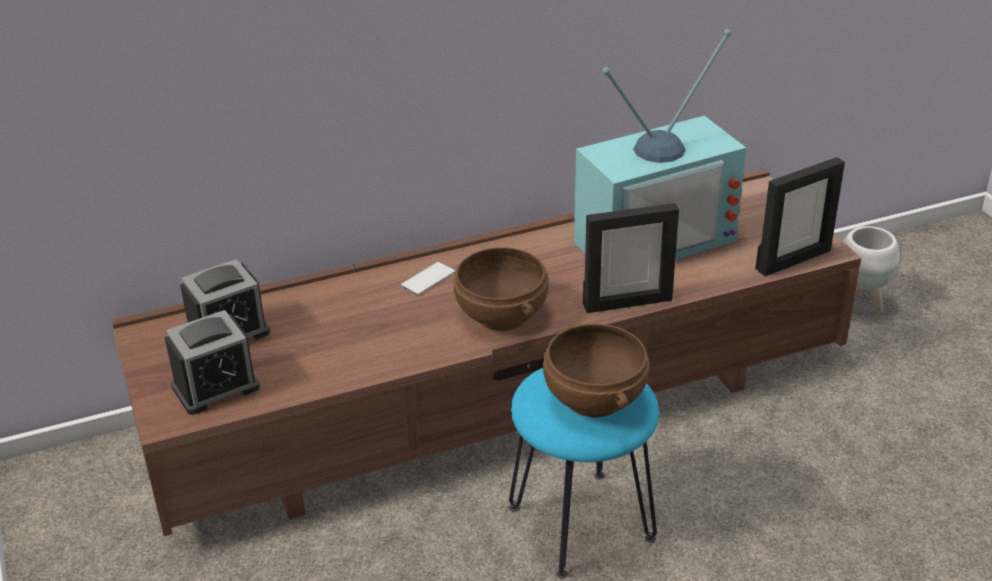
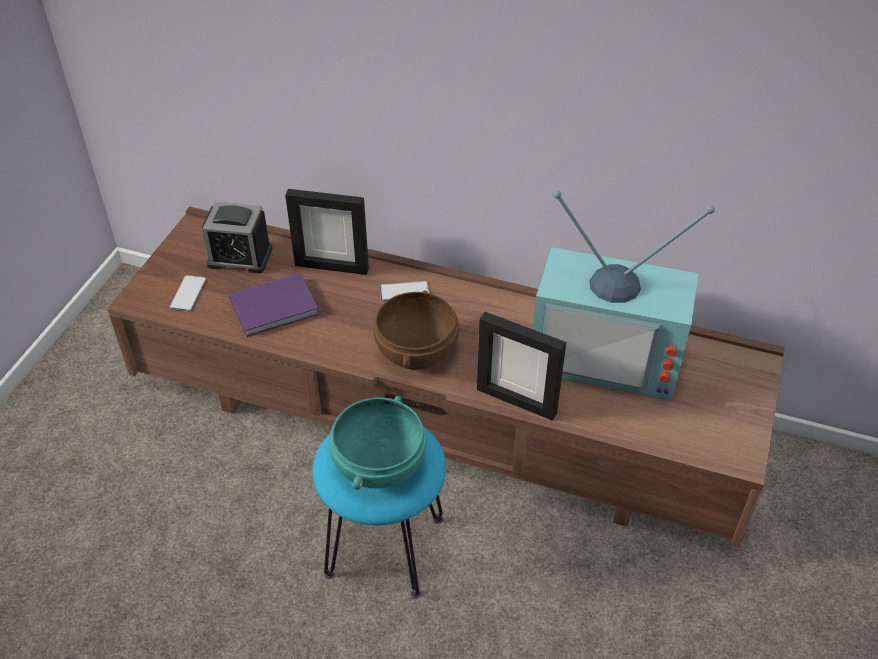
camera: 40 degrees right, 10 degrees up
(215, 387) = (188, 293): alarm clock -> phone
(325, 350) = (277, 307): none -> purple book
(593, 399) = (378, 464): brown bowl -> turquoise bowl
(793, 260) = (699, 448): picture frame -> picture frame (332, 266)
(860, 305) = (820, 520): white planter -> none

